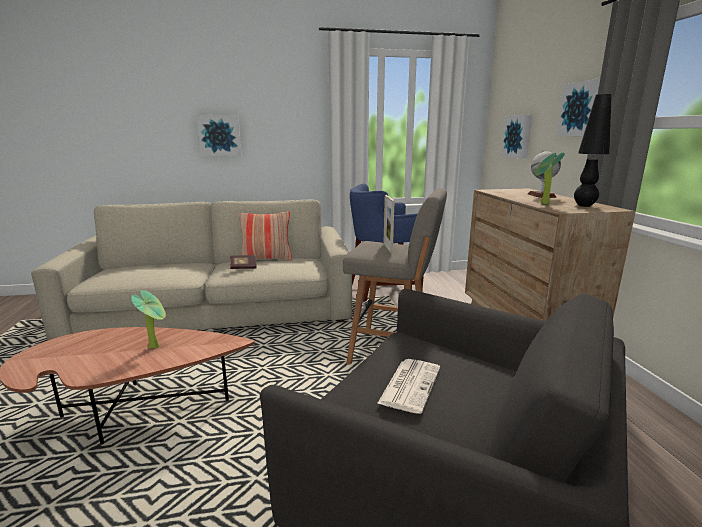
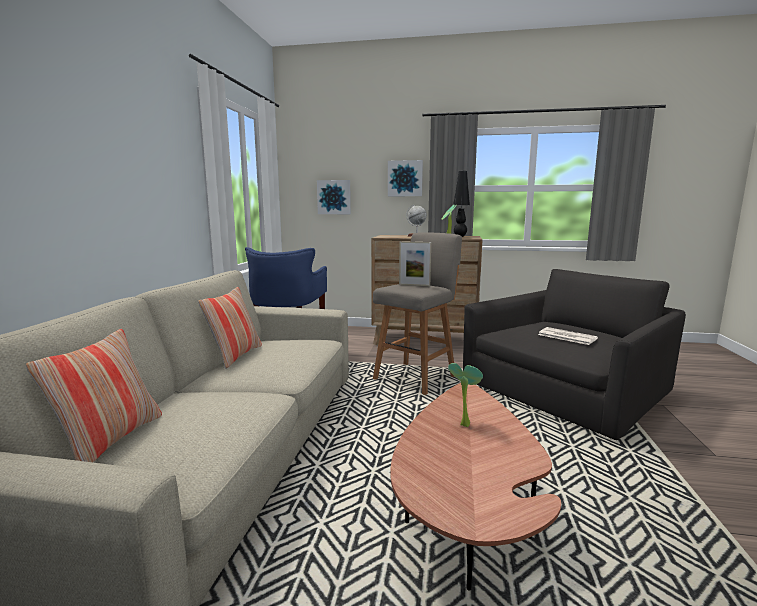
camera: 70 degrees left, 5 degrees down
(142, 265) = (111, 439): none -> pillow
(220, 135) = (81, 184): picture -> none
(243, 267) = (277, 362): book -> none

